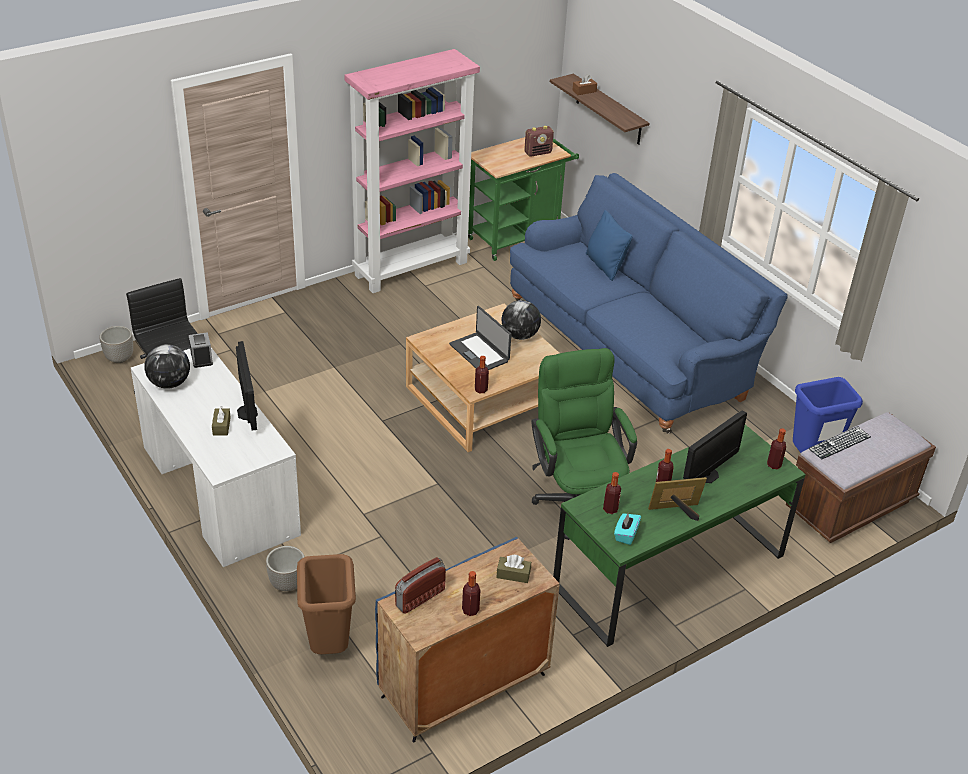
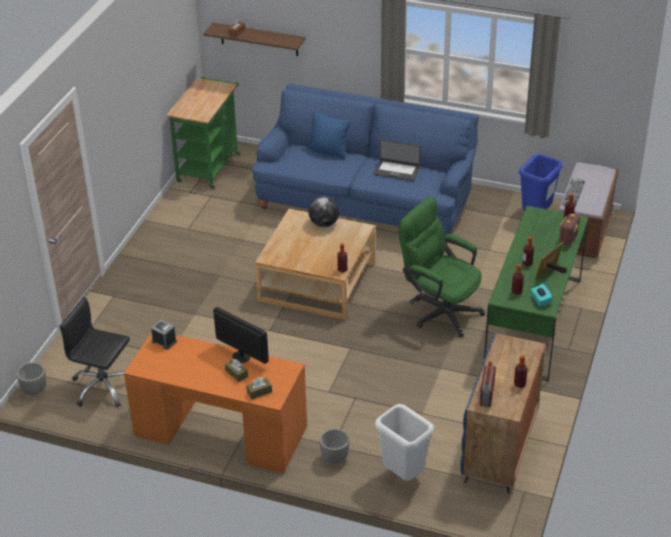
camera: 35 degrees left, 0 degrees up
(169, 383) = (165, 368): globe -> none
(220, 489) = (220, 430): white desk -> orange desk
(329, 647) = (403, 476): brown trash can -> white trash can
(411, 268) = (163, 221): pink bookcase -> none
(479, 352) = (313, 247): laptop -> laptop (397, 170)
(513, 574) = (517, 353): brown tissue box -> brown tissue box (259, 392)
(538, 153) = (214, 92): radio -> radio (568, 239)
(707, 475) = (542, 245): monitor -> none

